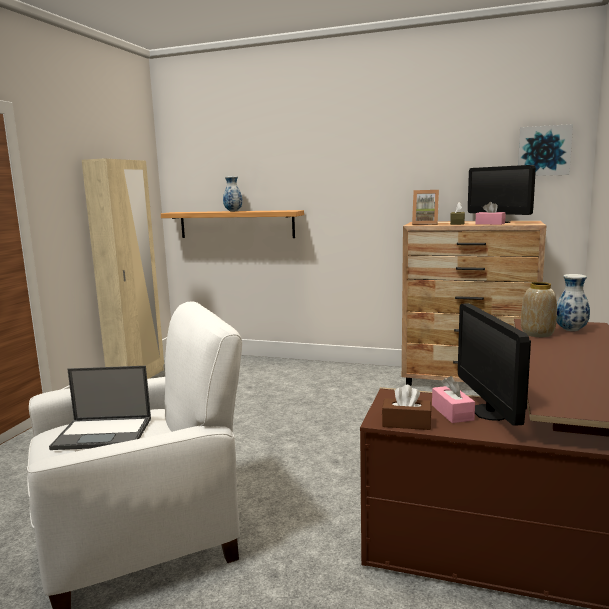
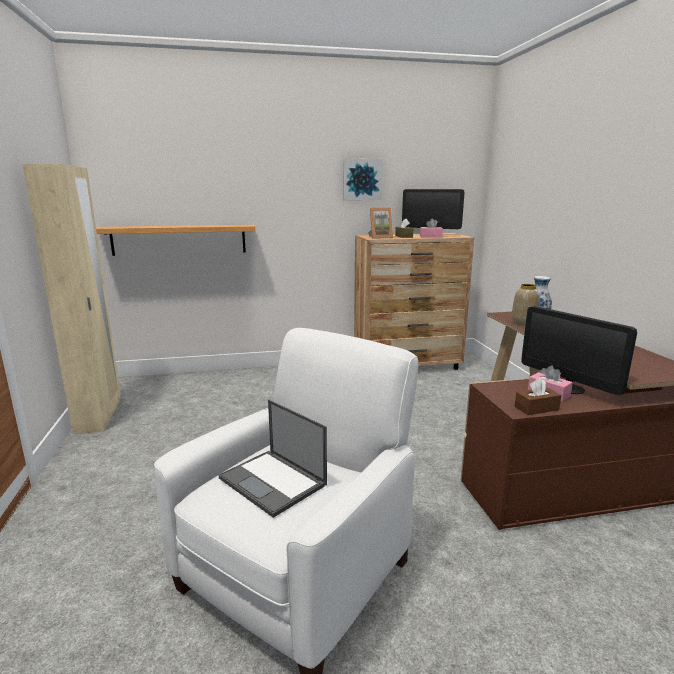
camera: 30 degrees left, 5 degrees up
(104, 433) = (273, 482): laptop -> laptop turned 75 degrees clockwise
(233, 211) = (180, 226): vase -> none
(544, 151) = (455, 177): picture -> picture (362, 179)

